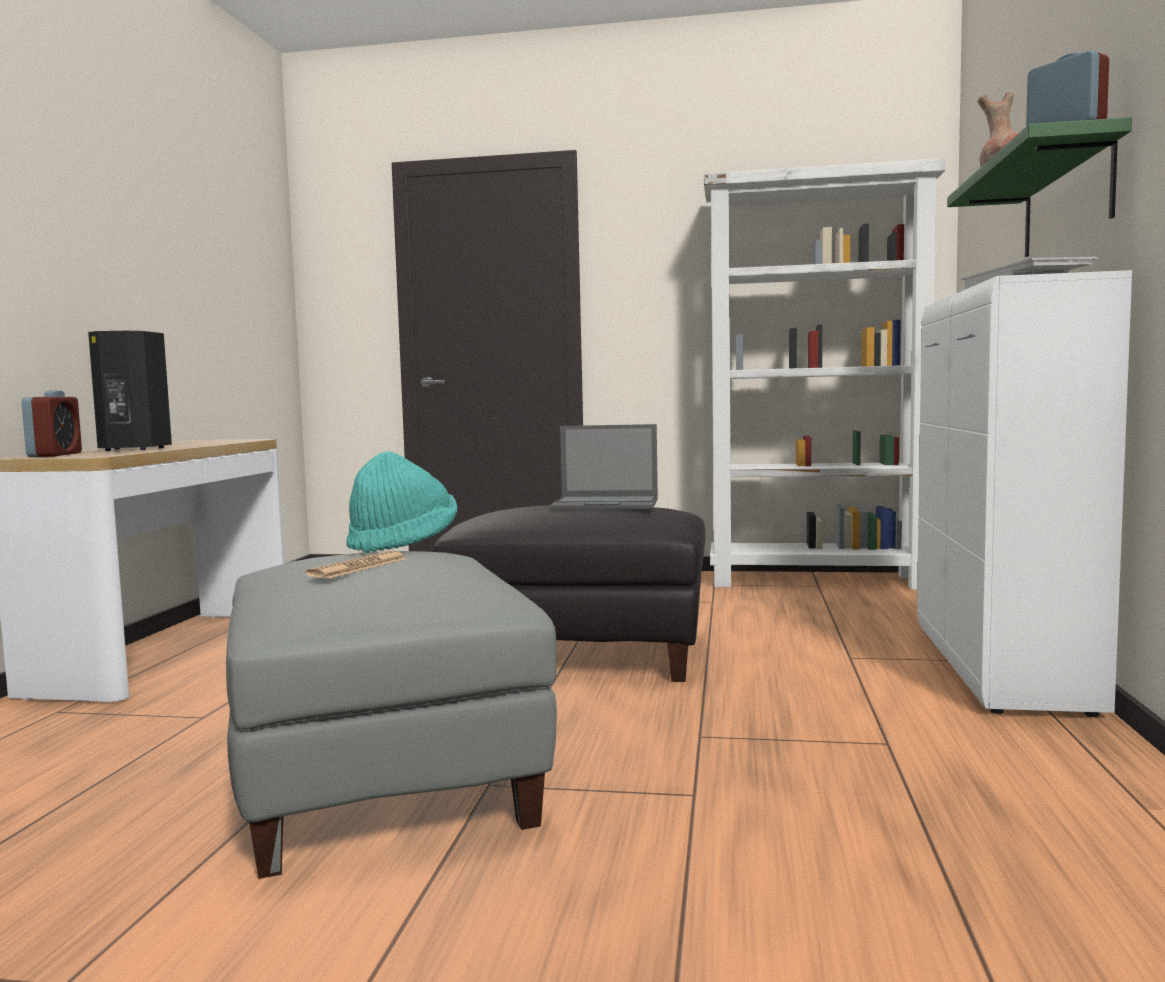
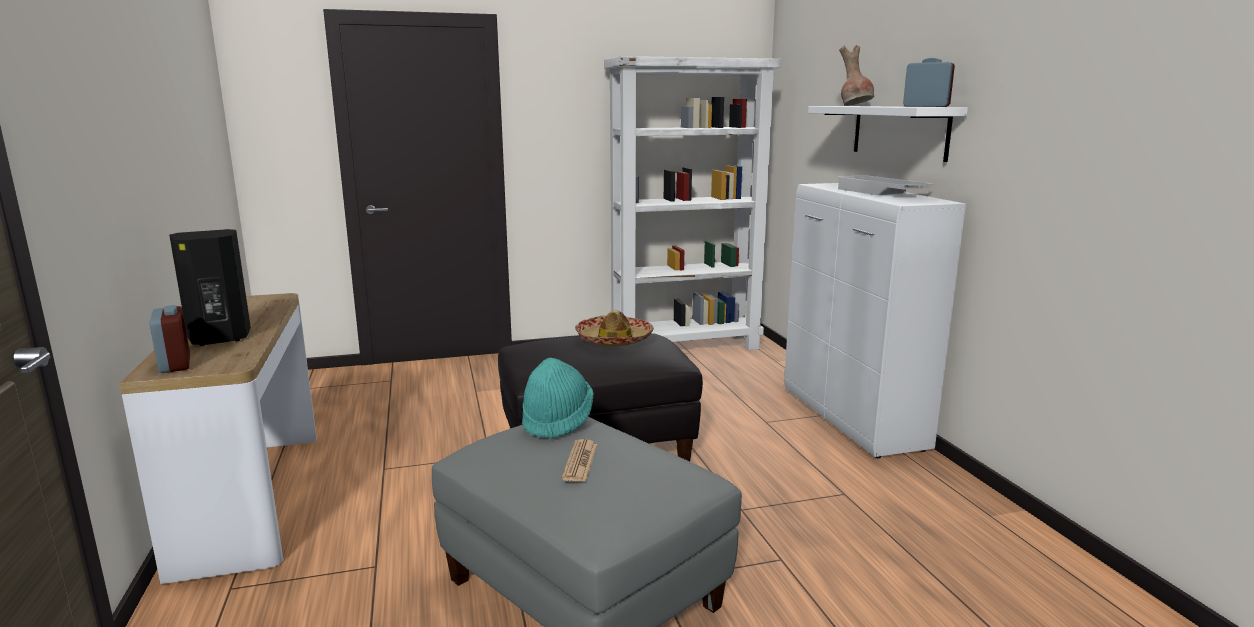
camera: 25 degrees left, 10 degrees up
(607, 504) = (614, 339): laptop -> hat
(1066, 200) = (899, 131): green shelf -> white shelf

